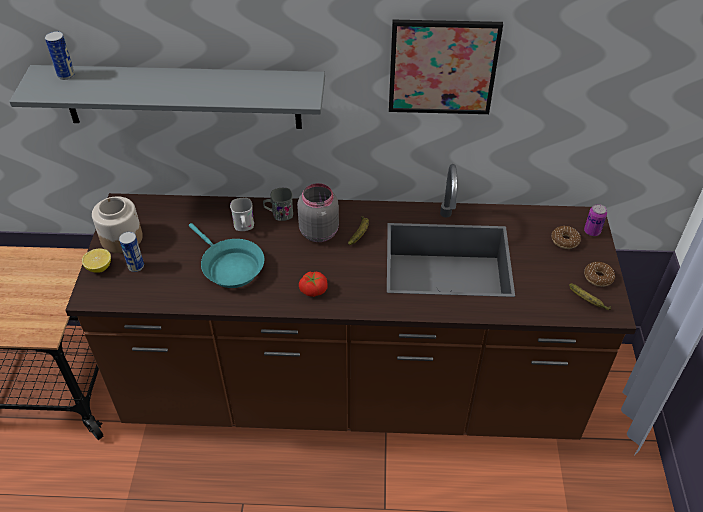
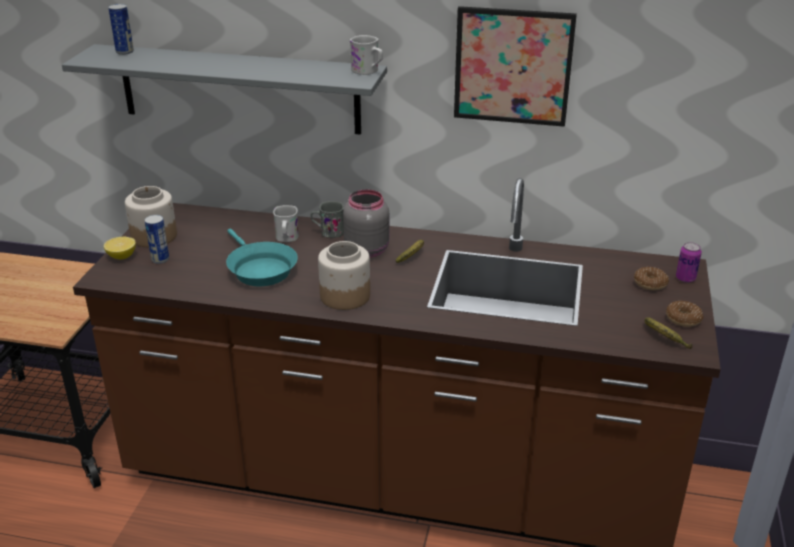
camera: 10 degrees right, 15 degrees down
(310, 83) = (368, 71): none -> white mug
(313, 289) = (344, 296): tomato -> jar

